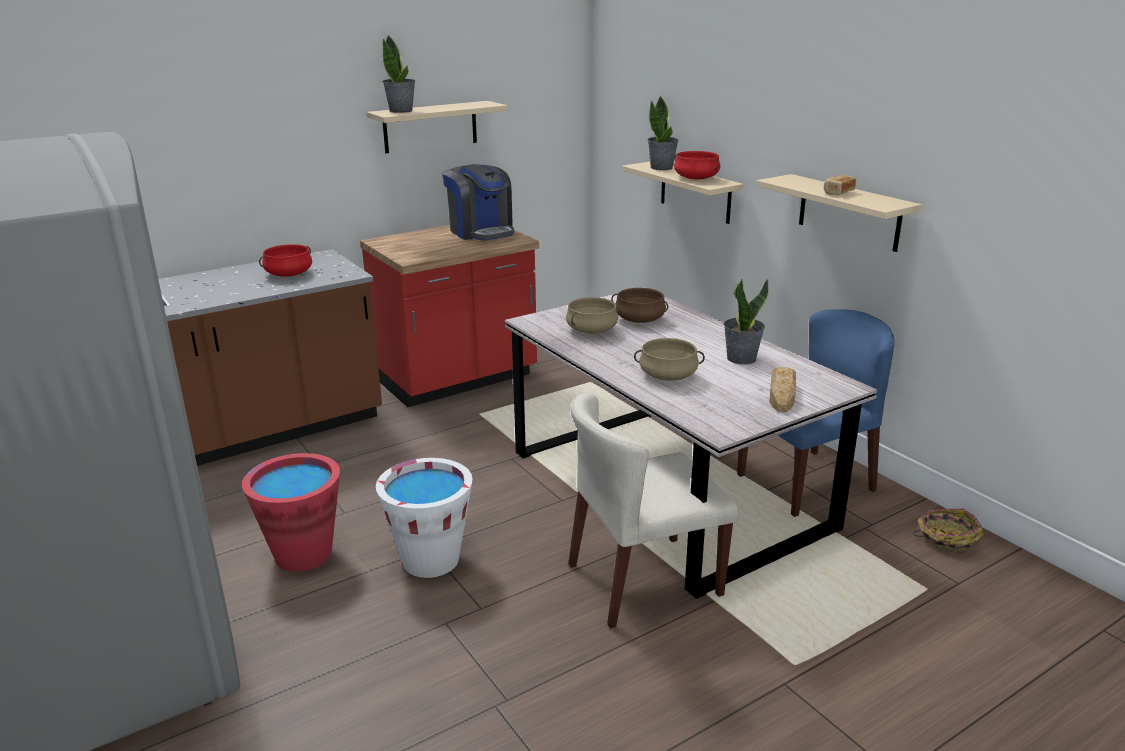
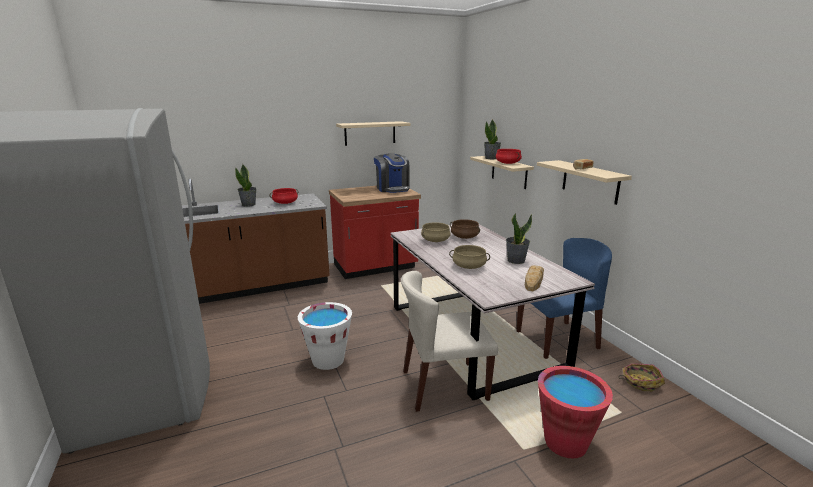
camera: 10 degrees right, 5 degrees down
(303, 554) = (263, 349): red bucket -> red bucket (565, 442)
(401, 111) = (353, 123): potted plant -> potted plant (249, 204)

